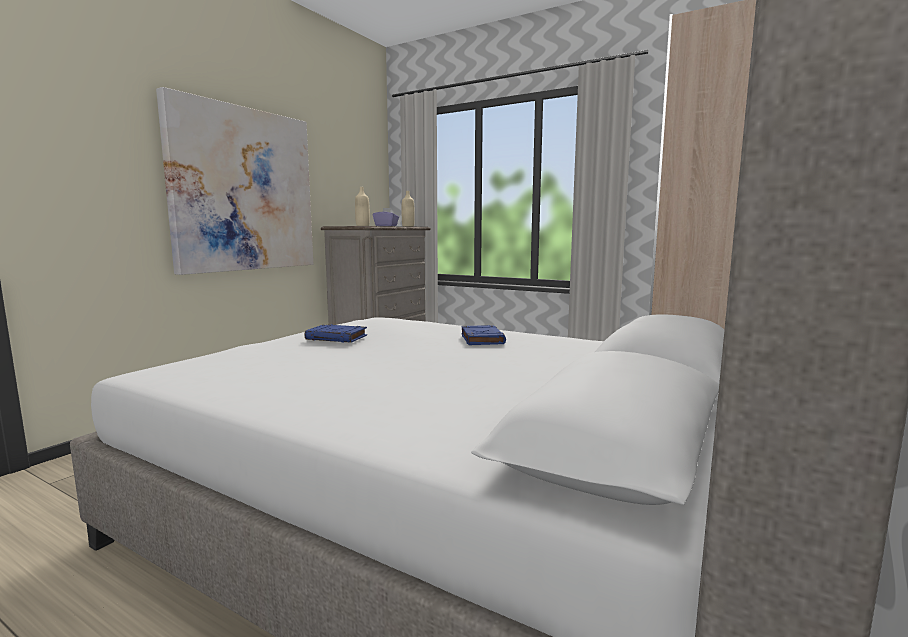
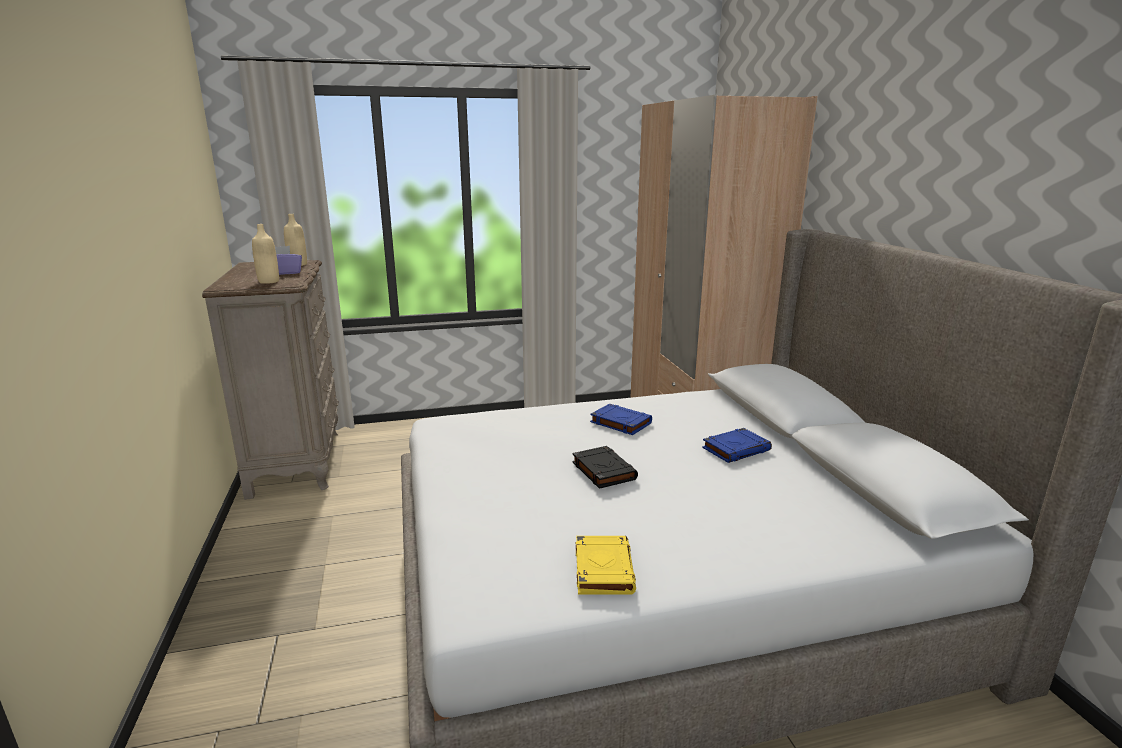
camera: 45 degrees left, 10 degrees up
(235, 383) = (603, 569): none -> yellow book
(243, 190) = (130, 269): picture -> none
(337, 338) = (506, 470): blue book -> blue book (736, 449)
(387, 352) = (603, 470): none -> black book

